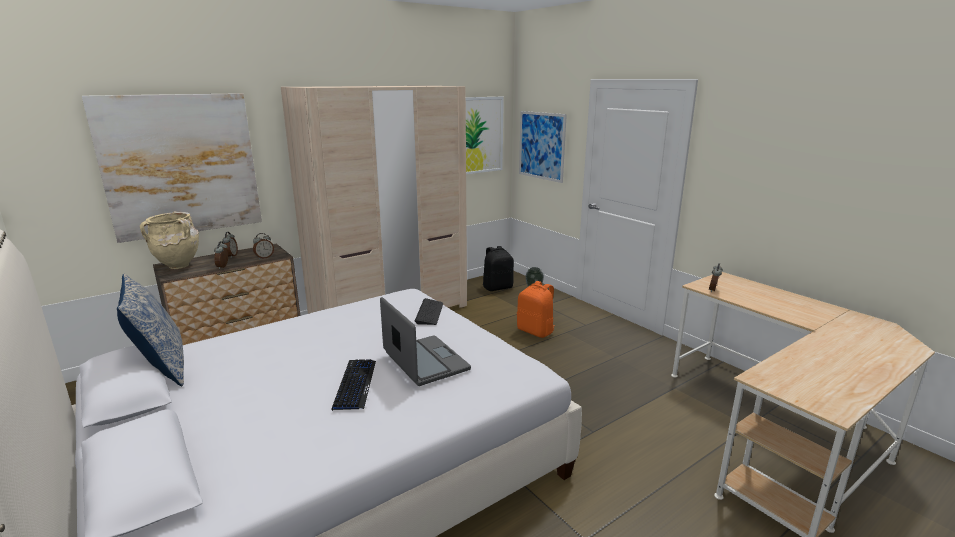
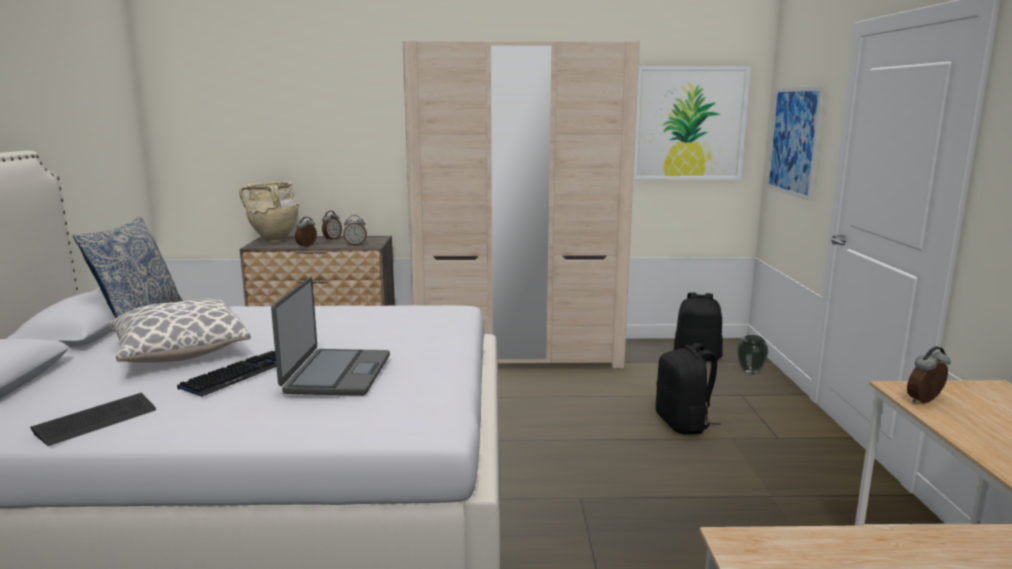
camera: 35 degrees right, 5 degrees down
(181, 165) = (301, 133): picture -> none
(269, 385) = (180, 353): none -> pillow
(429, 313) = (438, 331): keyboard -> keyboard (96, 421)
(536, 331) = (683, 424): orange backpack -> black backpack

